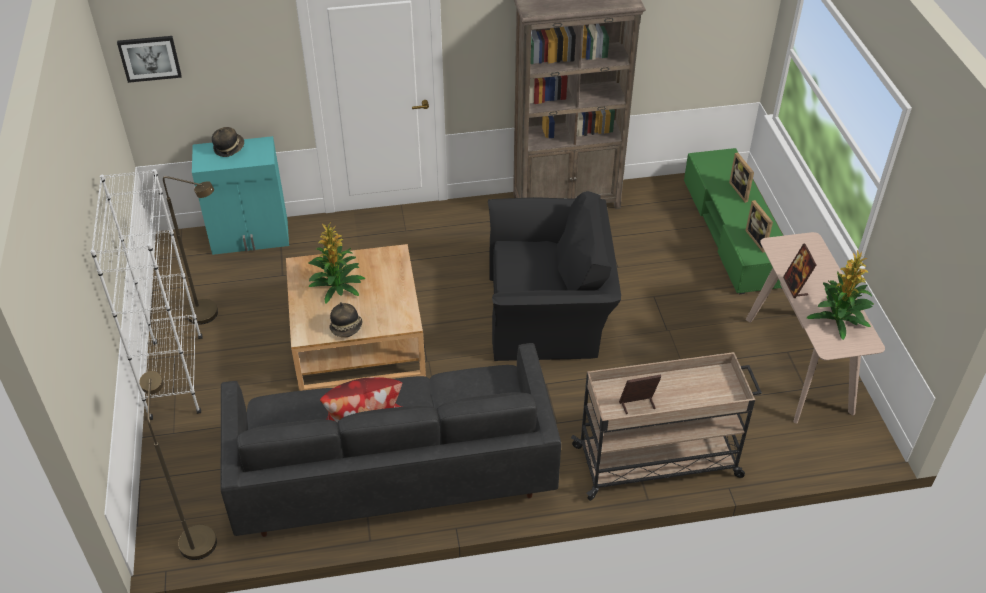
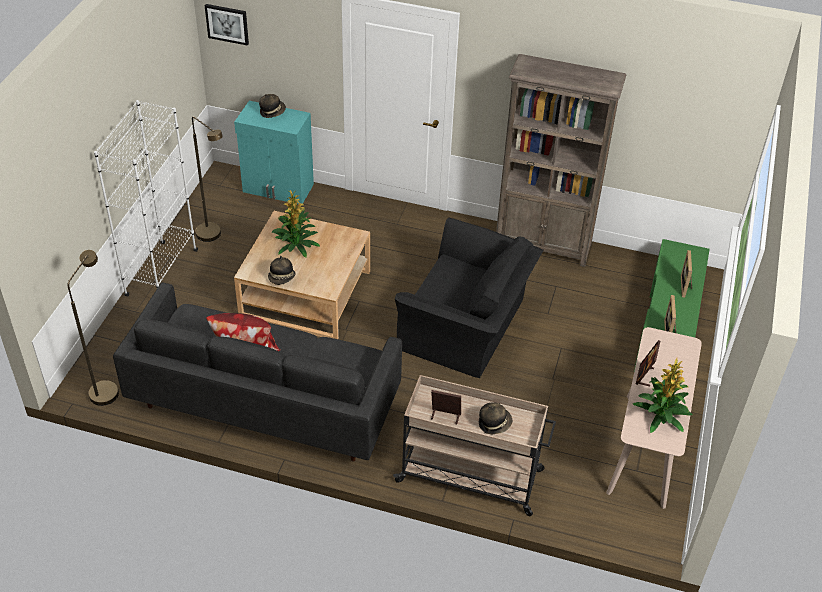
camera: 25 degrees right, 0 degrees up
(690, 392) = (494, 423): none -> hat

